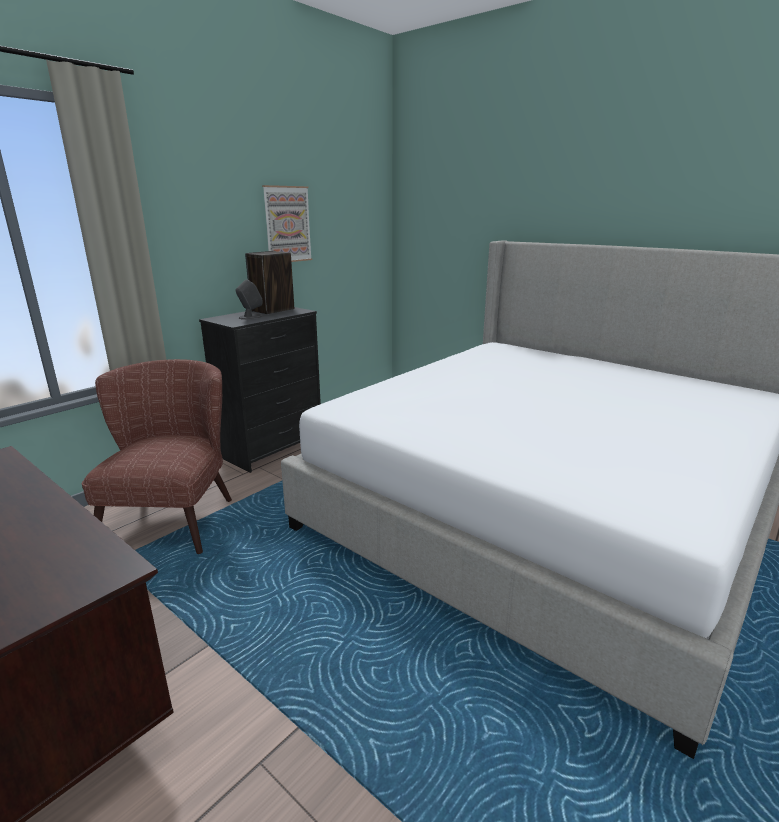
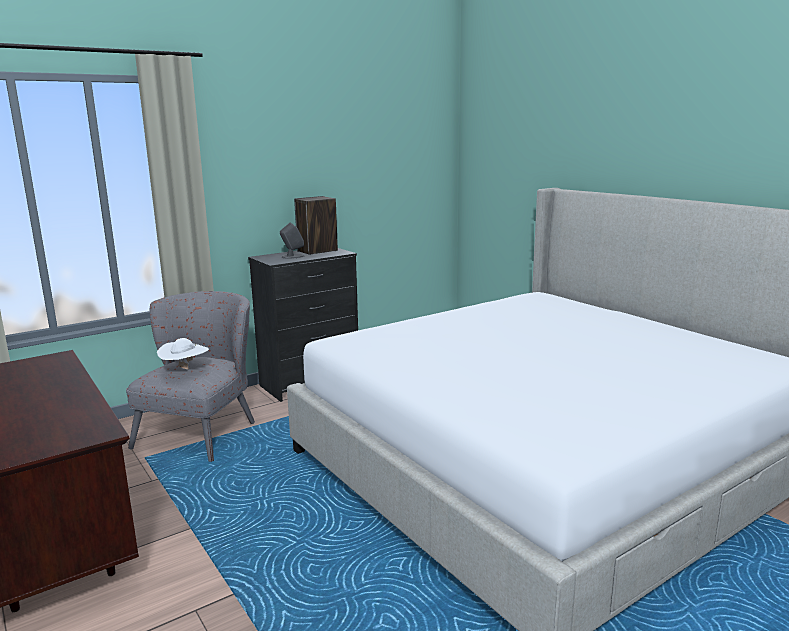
camera: 15 degrees right, 5 degrees down
(154, 453) = (185, 370): none -> white hat
(175, 515) = (203, 430): brown armchair -> grey armchair
(287, 224) = (340, 171): picture -> none

